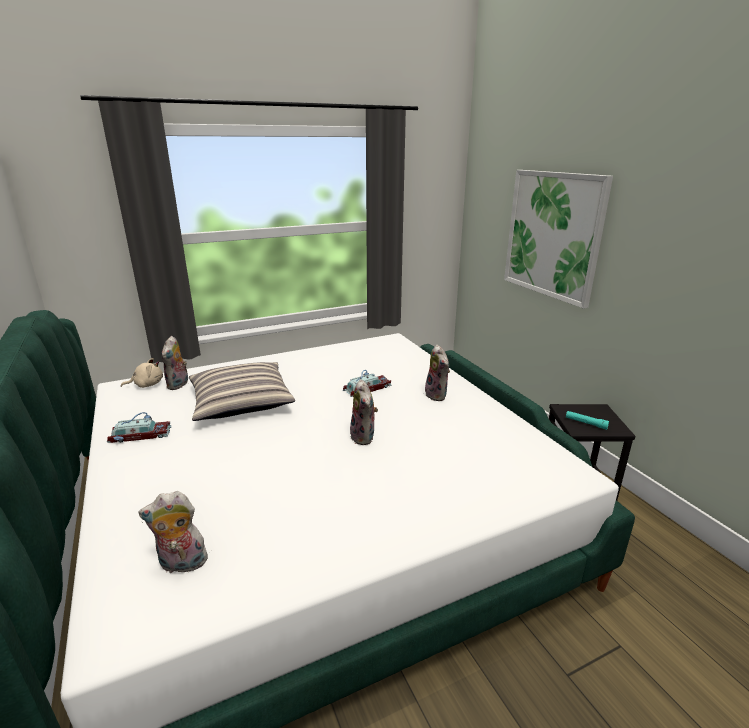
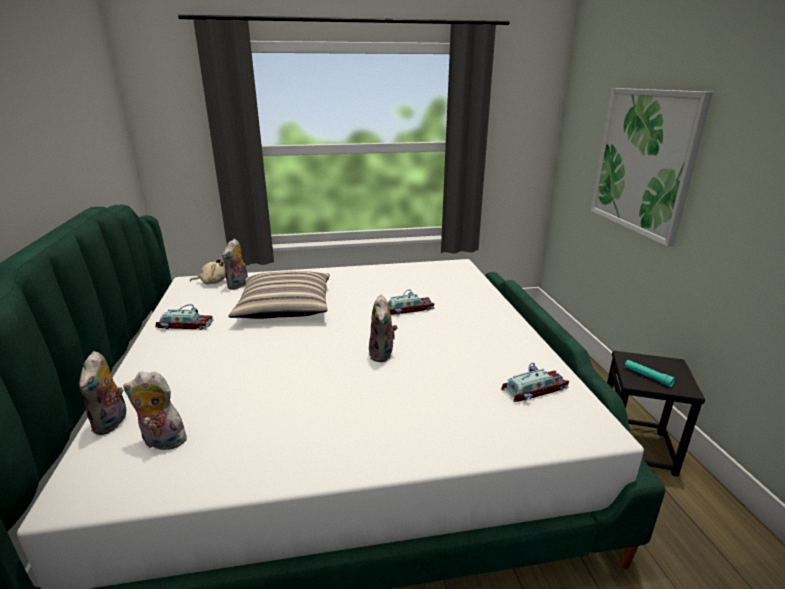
camera: 15 degrees right, 0 degrees up
(438, 395) = (478, 324): plush toy -> plush toy (112, 423)
(511, 449) = (533, 389): none -> toy car

